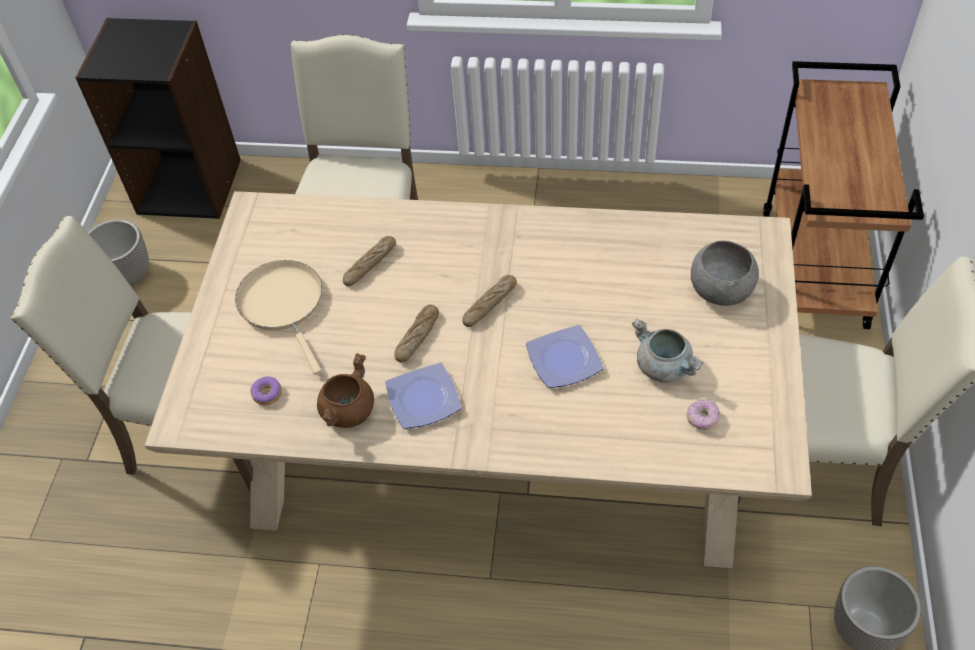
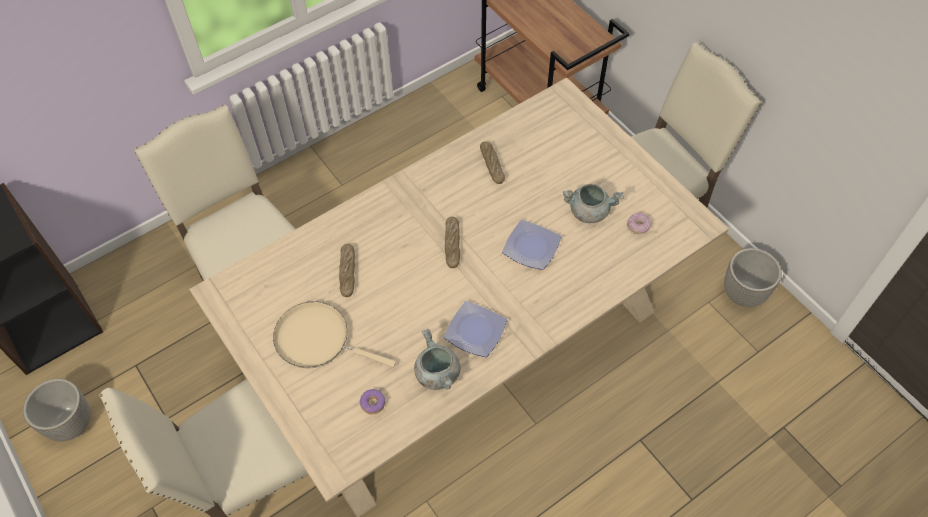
camera: 45 degrees left, 5 degrees up
(348, 410) = (436, 373): brown cooking pot -> grey cooking pot
(417, 337) = (430, 296): bread -> bread (492, 165)
(721, 289) = (573, 144): grey bowl -> none

